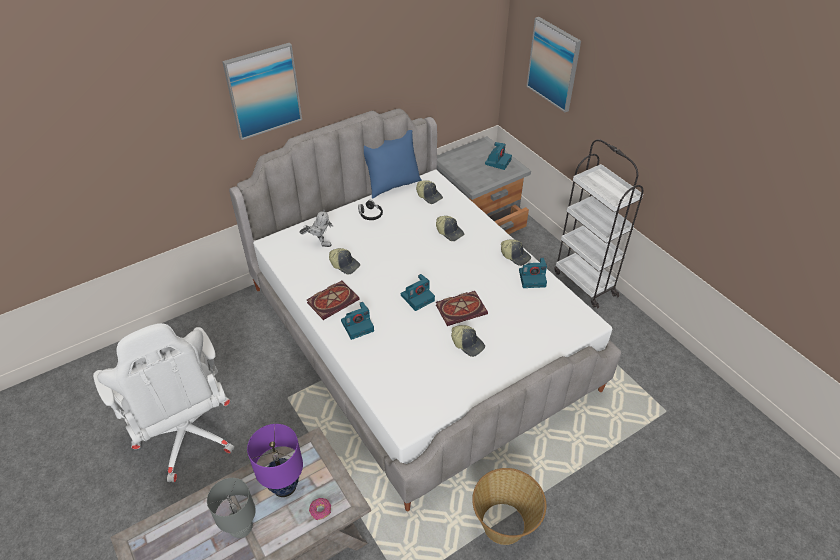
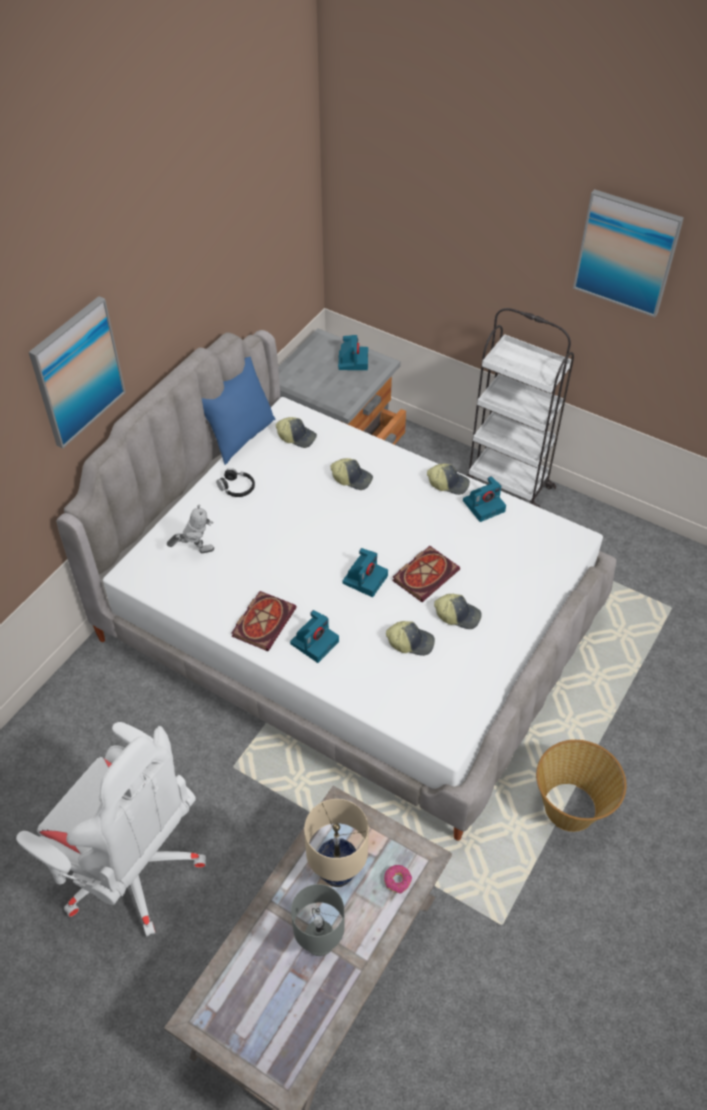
camera: 25 degrees left, 5 degrees up
(284, 486) = (337, 872): purple table lamp -> beige table lamp
(345, 264) = (247, 568): cap -> cap (410, 642)
(553, 64) = (408, 220): picture -> picture (626, 253)

